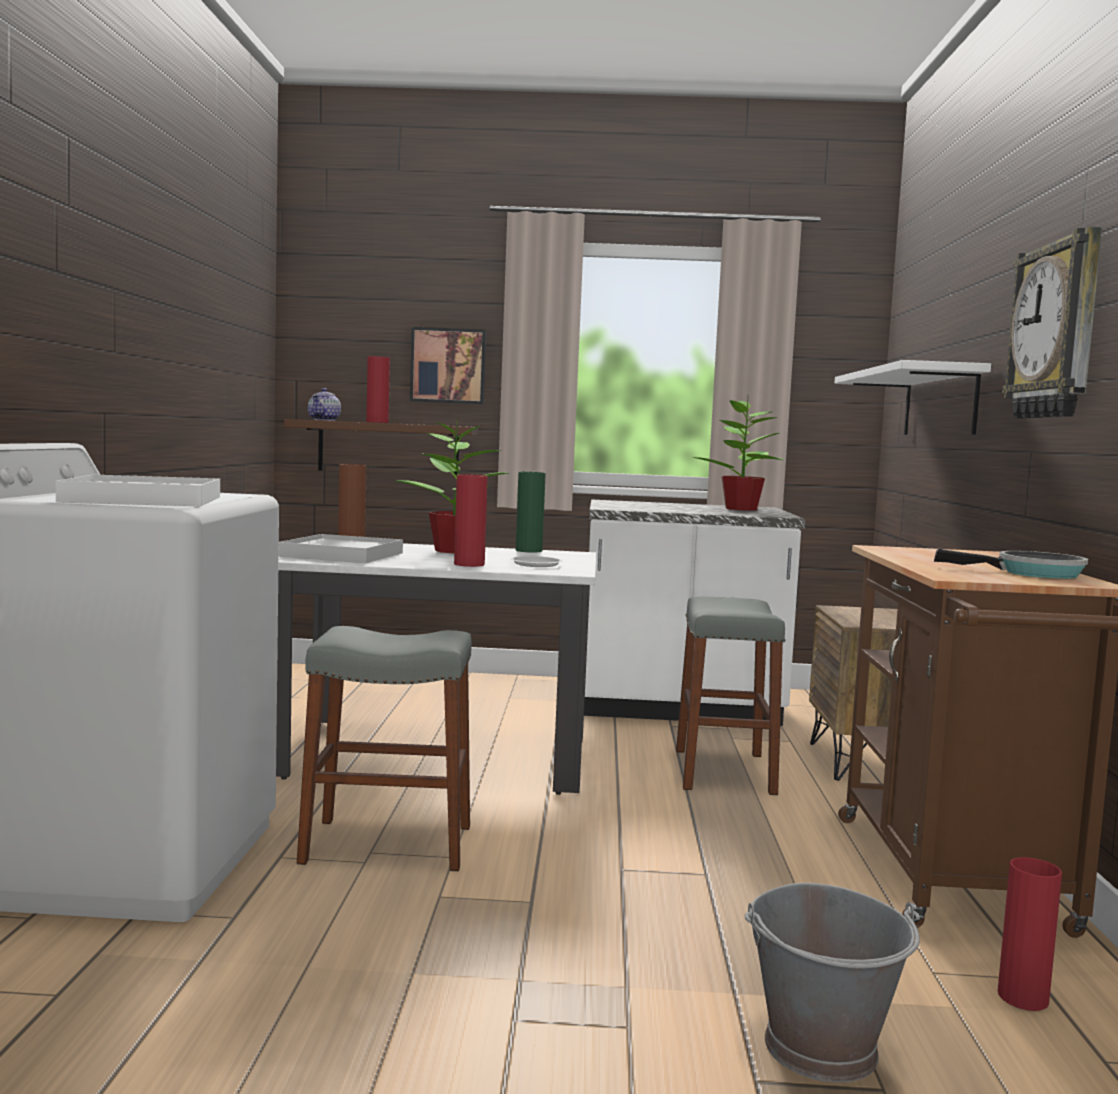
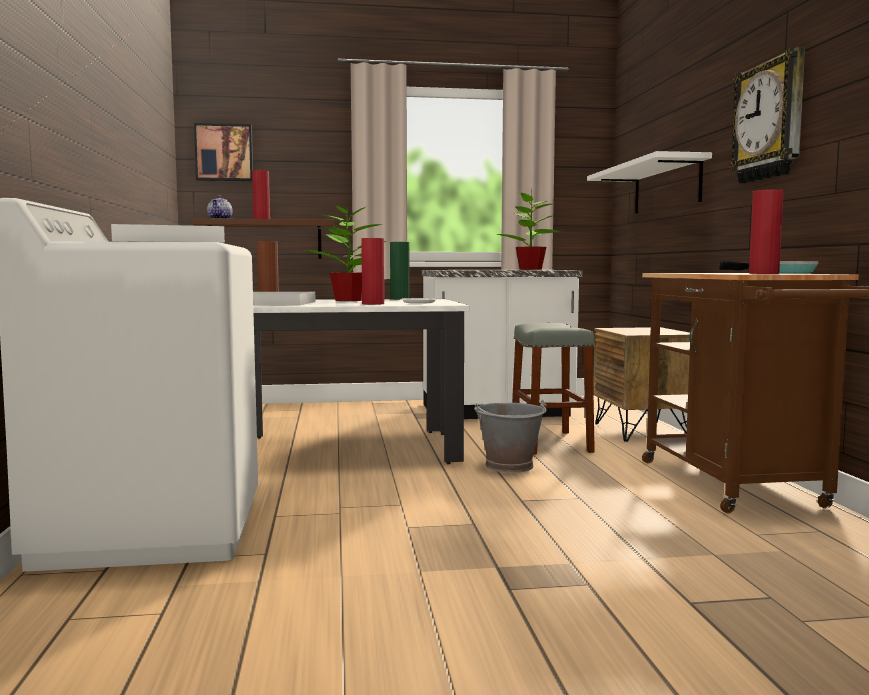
camera: 10 degrees left, 0 degrees up
(387, 844) = (349, 501): grey stool -> none
(448, 366) = (310, 177): picture -> picture (224, 153)
(822, 1048) = (718, 581): grey bucket -> grey bucket (510, 466)
(1022, 998) = (818, 541): red vase -> red vase (763, 273)

